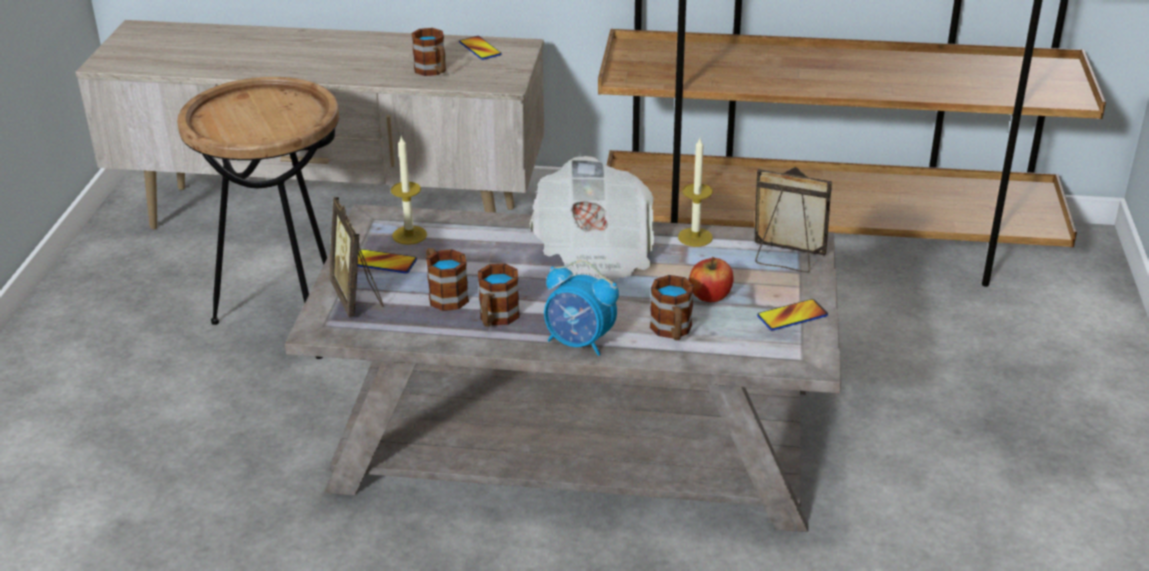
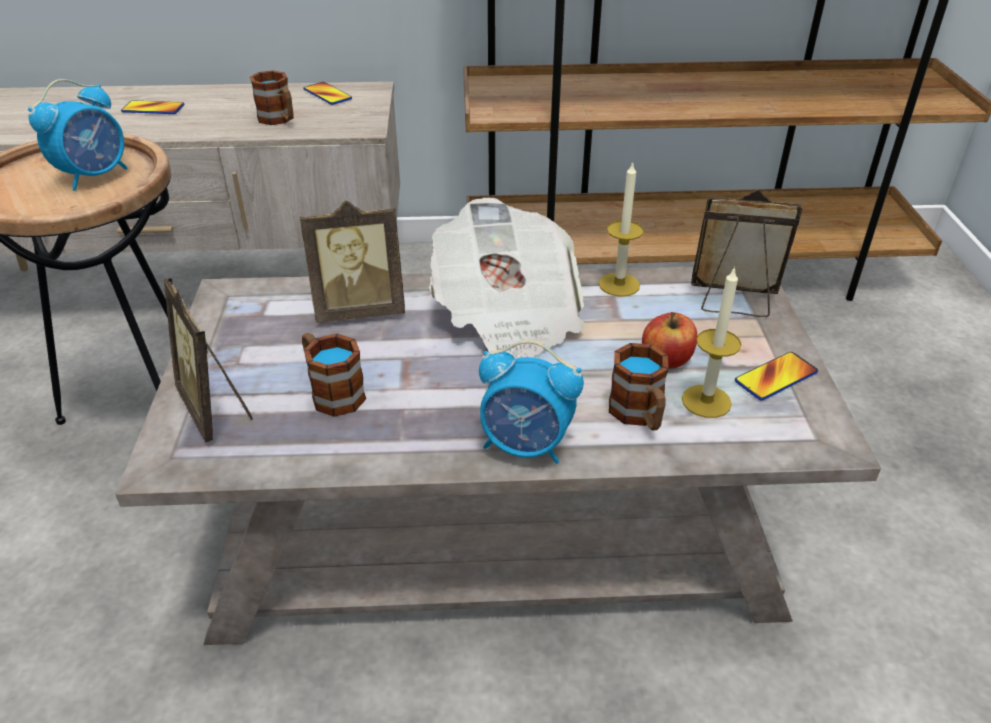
camera: 10 degrees left, 5 degrees up
(280, 115) = (95, 176): none -> alarm clock
(383, 263) = (246, 354): phone -> phone (153, 109)
(409, 235) = (275, 313): candle -> candle (706, 401)
(476, 238) = (360, 310): none -> picture frame
(496, 319) = (407, 421): mug -> none

